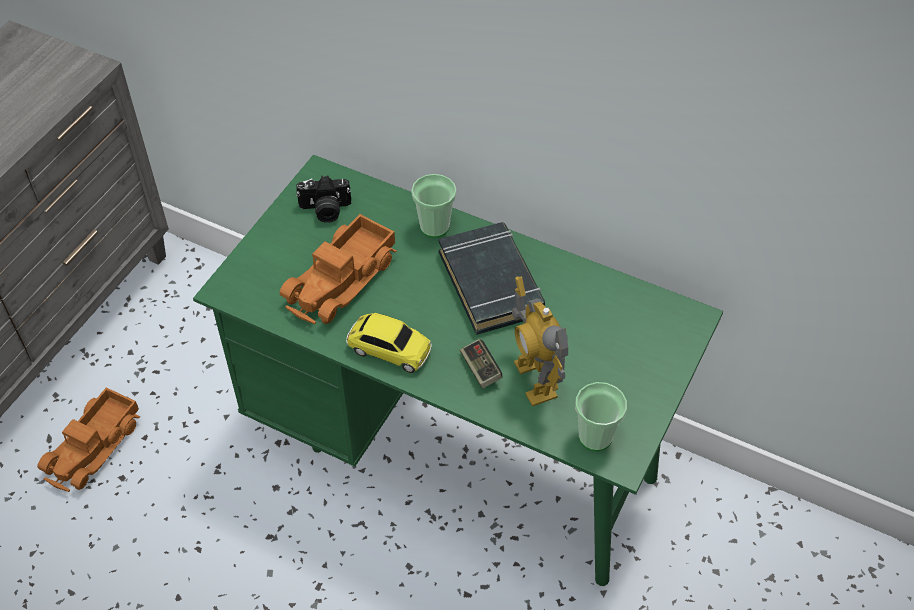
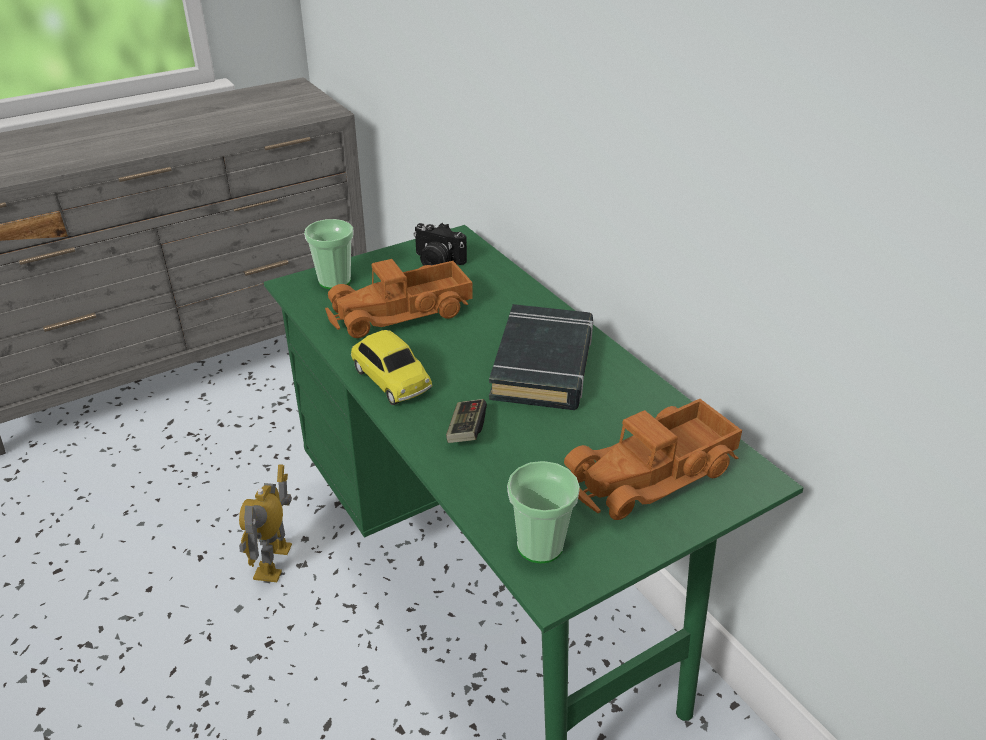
camera: 30 degrees right, 15 degrees down
(95, 447) = (196, 442): toy truck -> toy truck (654, 475)
(434, 226) = (526, 304): cup -> cup (334, 281)
(534, 380) = (516, 462): toy robot -> toy robot (274, 562)

